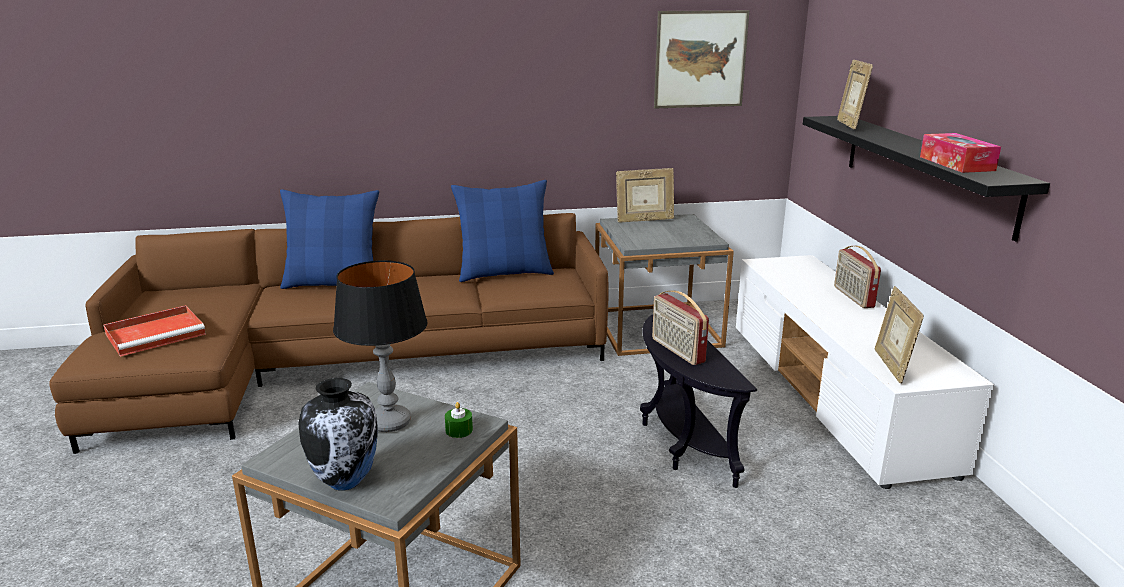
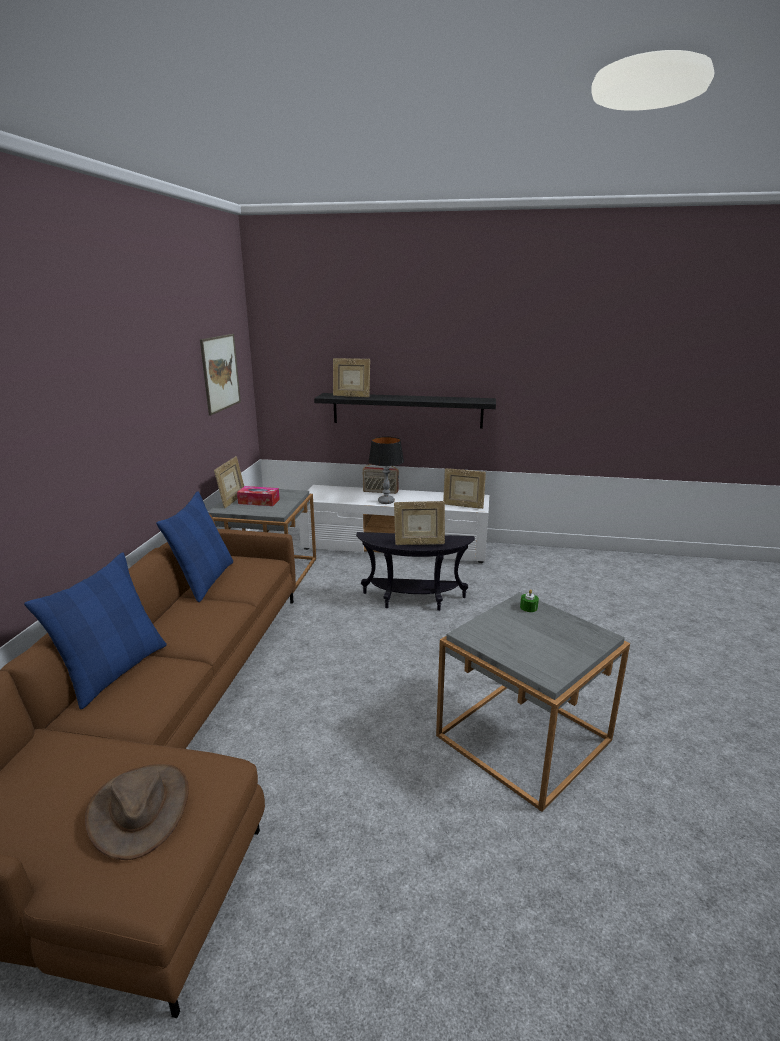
camera: 70 degrees left, 0 degrees up
(157, 333) = (139, 809): red tray -> brown hat
(346, 481) = (582, 650): vase -> none
(389, 422) = (511, 629): table lamp -> table lamp (386, 501)
(677, 351) = (419, 544): radio -> picture frame
(956, 163) = (454, 400): tissue box -> tissue box (259, 501)

